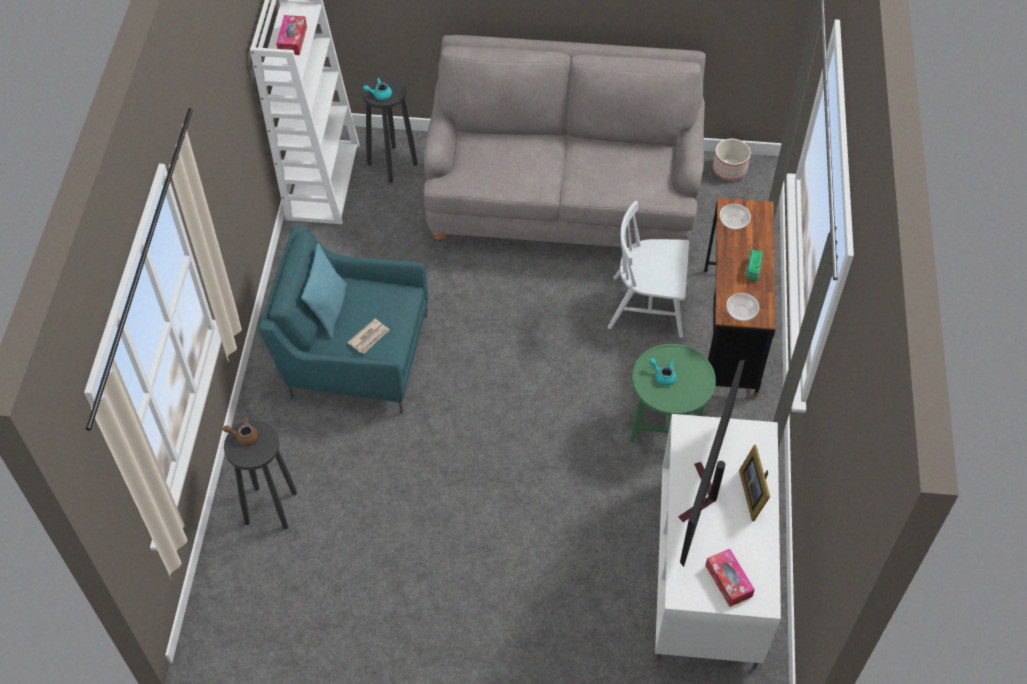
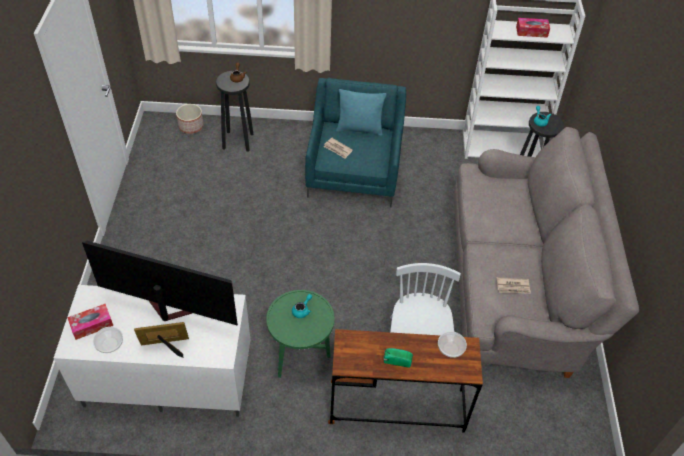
camera: 85 degrees right, 5 degrees down
(631, 168) = (513, 287): none -> newspaper
(729, 169) = (587, 417): planter -> planter (191, 126)
(740, 312) = (348, 348): bowl -> bowl (110, 344)

